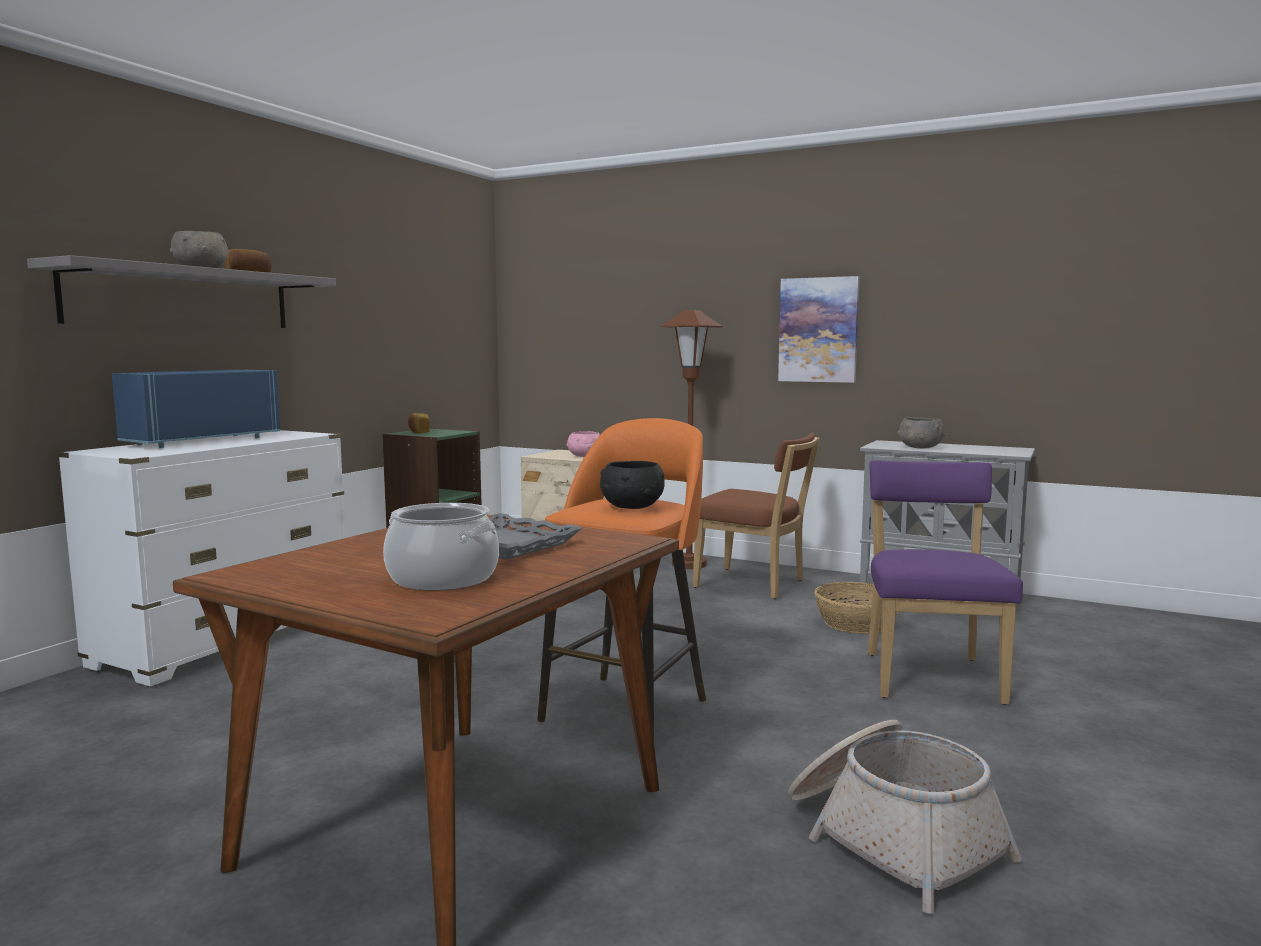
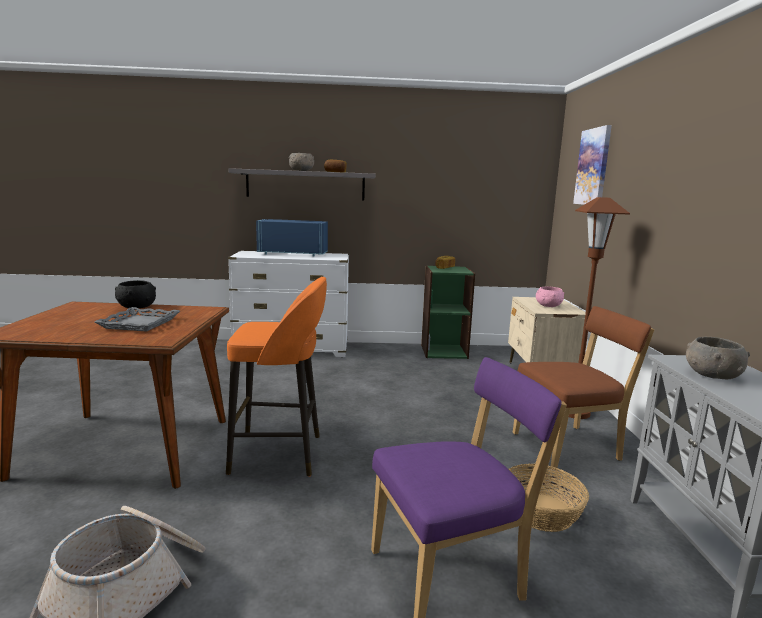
camera: 60 degrees right, 5 degrees up
(442, 579) = (65, 326): cooking pot -> none
(631, 507) = (266, 329): black bowl -> black bowl (136, 307)
(754, 584) = (570, 446): brown chair -> brown chair turned 105 degrees counterclockwise
(818, 330) = (708, 224): picture -> picture (593, 167)

